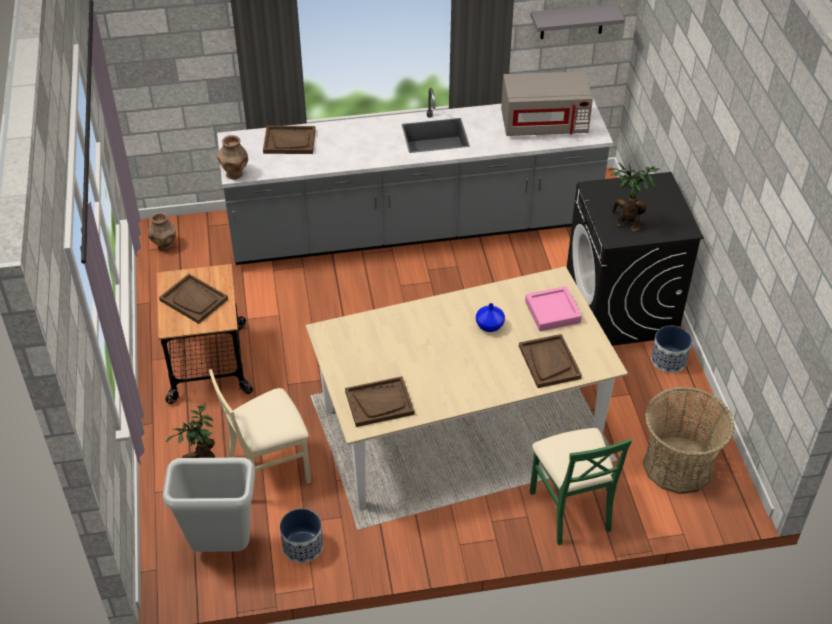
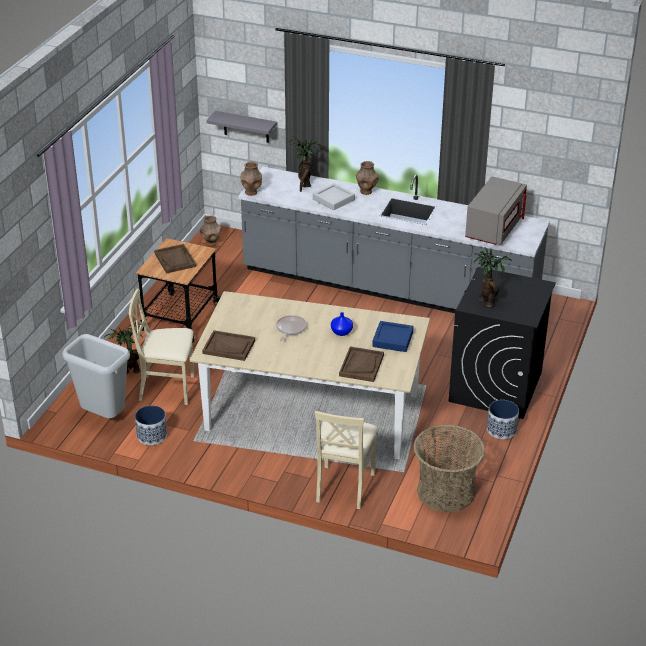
camera: 30 degrees right, 10 degrees down
(289, 141) = (304, 185): brown tray -> potted plant
(340, 150) = (333, 200): none -> grey tray
(368, 126) = (366, 192): none -> brown vase
(429, 346) = (290, 329): none -> frying pan
(544, 124) = (494, 228): grey microwave -> grey microwave turned 90 degrees counterclockwise
(552, 312) = (392, 339): pink tray -> blue tray
(571, 509) = (344, 486): green chair -> beige chair
(572, 21) = (543, 156): grey shelf -> grey shelf (246, 127)

